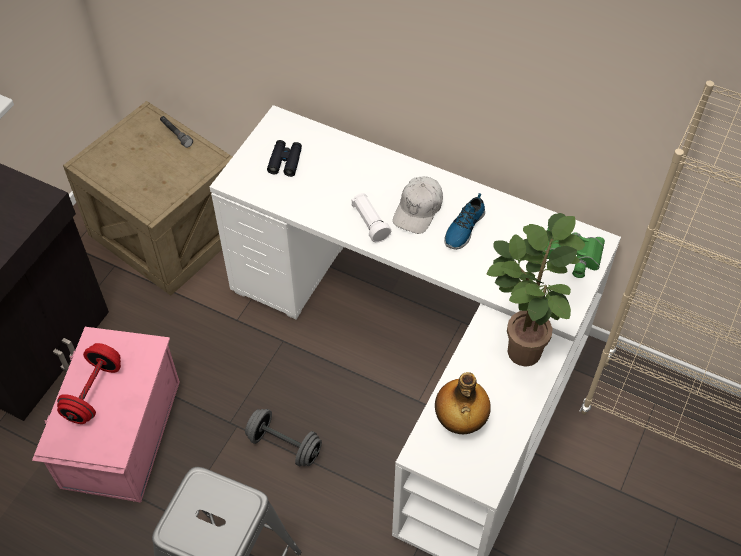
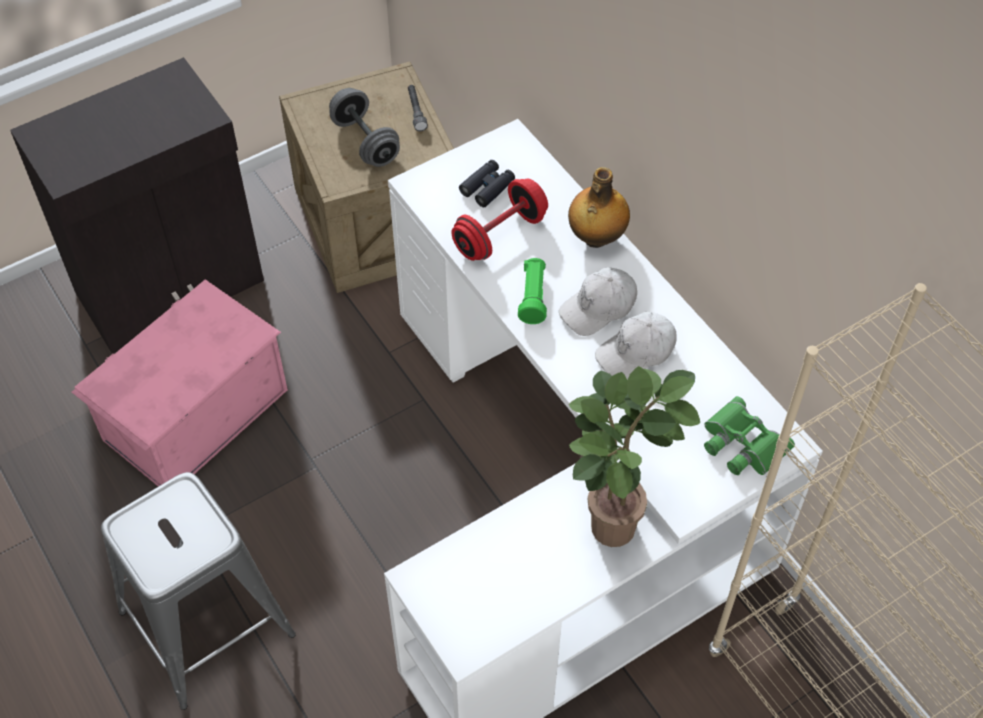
camera: 30 degrees right, 0 degrees up
(93, 392) = (168, 352): red dumbbell -> red dumbbell (500, 235)
(284, 445) = (351, 513): grey dumbbell -> grey dumbbell (365, 142)
(370, 223) = (533, 297): white flashlight -> green flashlight
(459, 421) = (484, 566): bottle -> bottle (596, 238)
(463, 228) = (636, 352): shoe -> white cap

